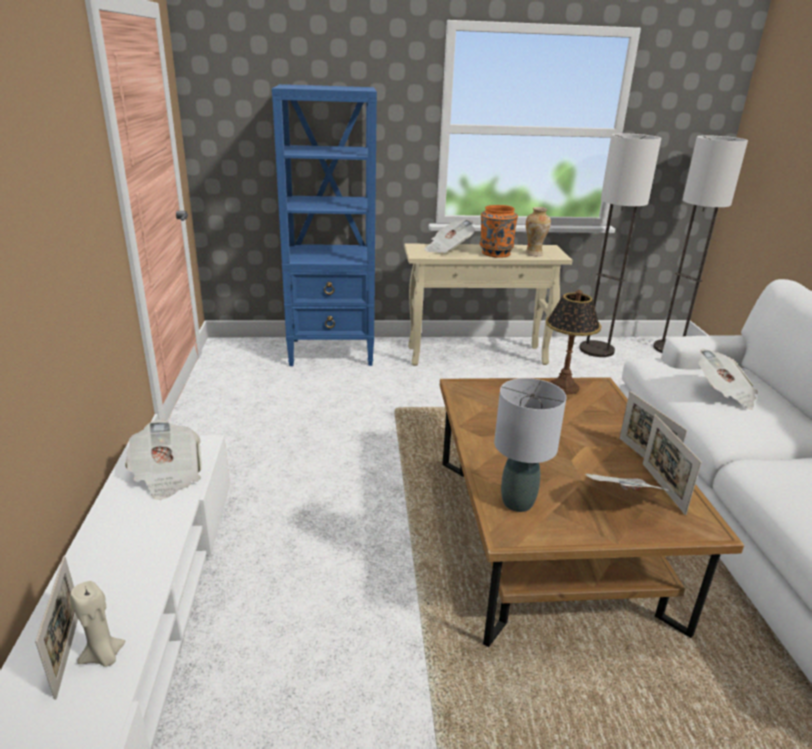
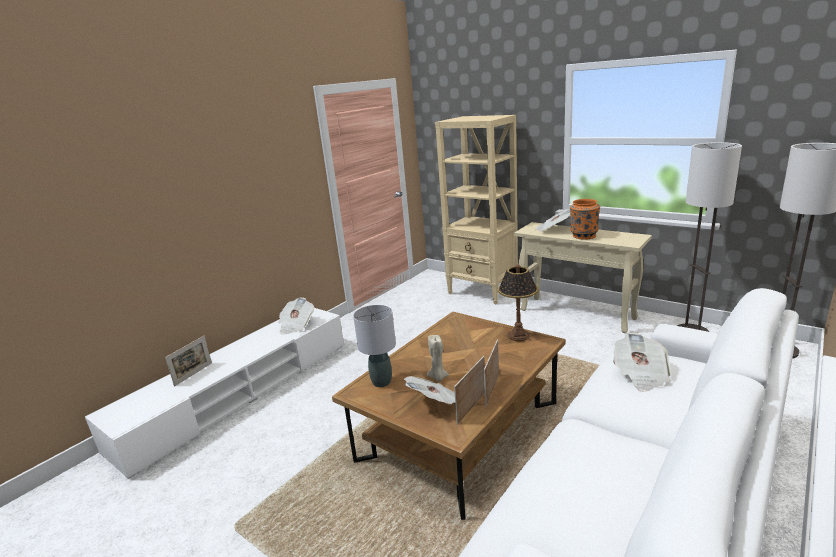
camera: 45 degrees right, 5 degrees down
(104, 657) = (199, 380): beige candle -> beige candle (438, 377)
(332, 352) = (483, 291): blue bookcase -> beige bookcase
(534, 254) = (614, 240): vase -> none

